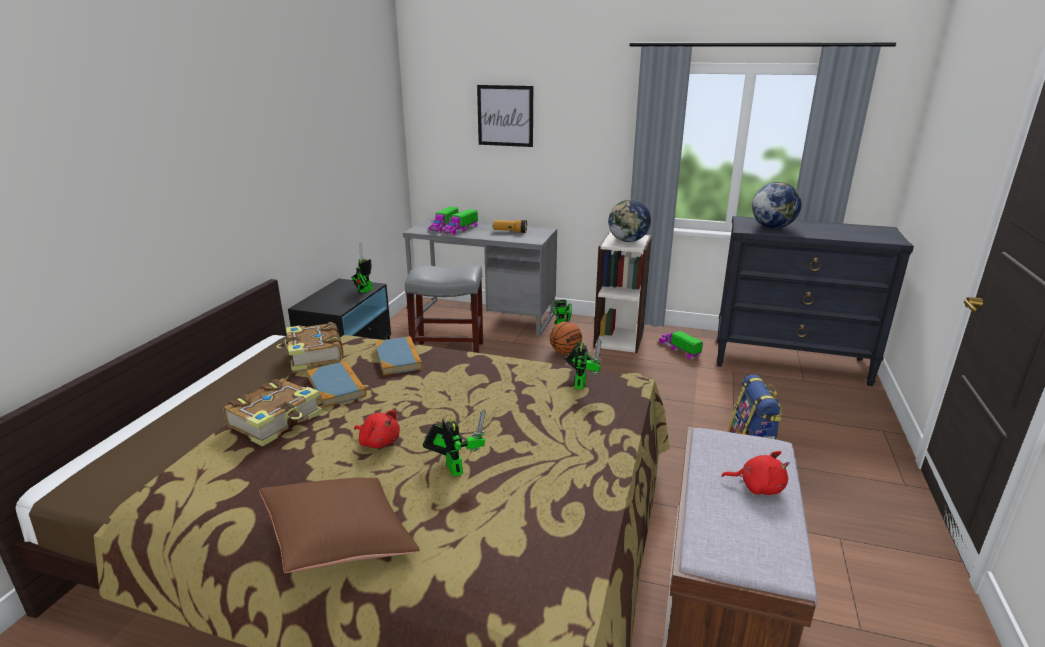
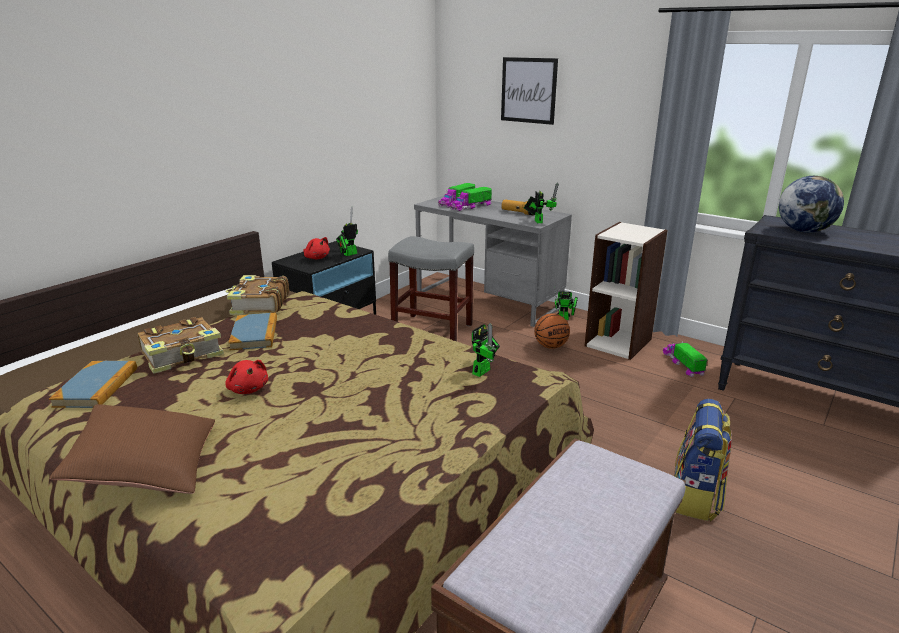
camera: 20 degrees right, 0 degrees up
(398, 358) = (328, 318): book -> book (97, 387)
(453, 466) = (292, 425): toy robot -> toy robot (538, 221)
(628, 241) = (634, 233): globe -> none
(758, 487) = (598, 519): red plush toy -> red plush toy (316, 258)

